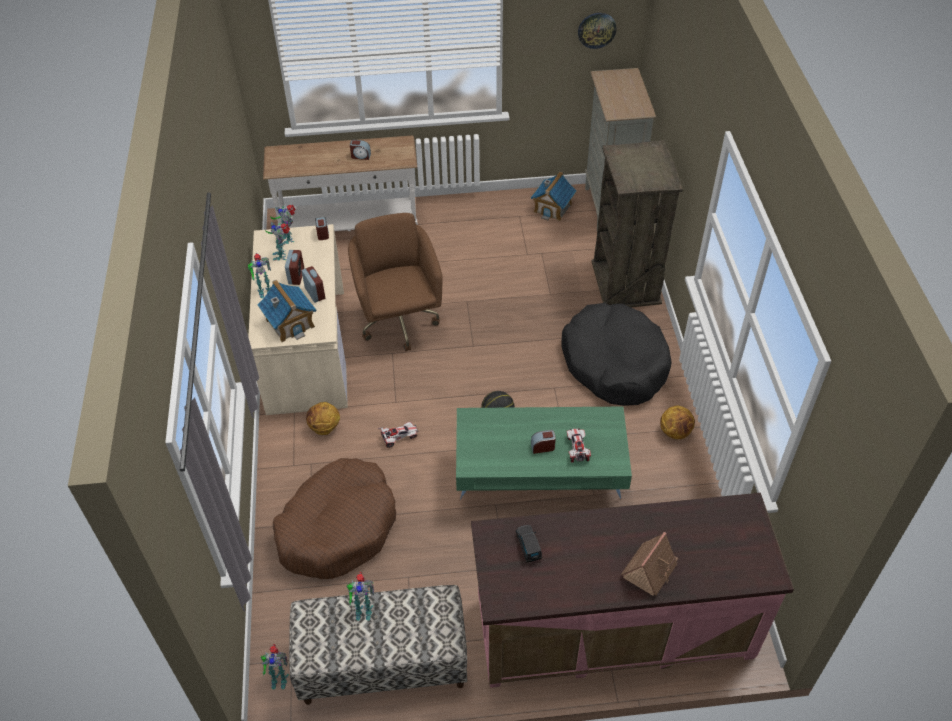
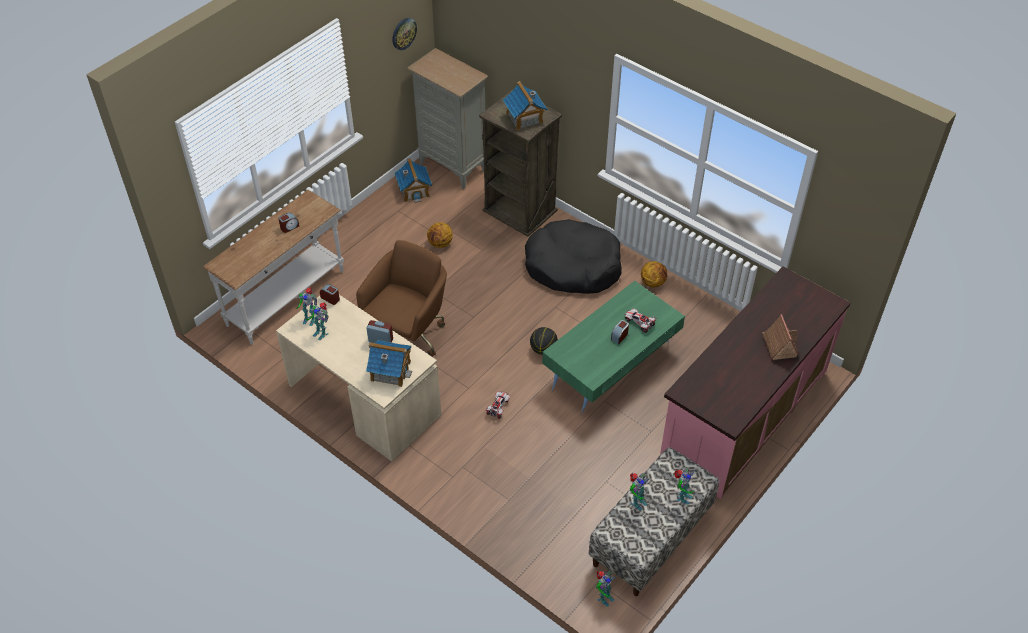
camera: 45 degrees left, 0 degrees up
(264, 291) = (342, 364): toy robot -> toy robot (682, 497)
(296, 276) = (352, 339): alarm clock -> none
(324, 428) = (442, 439): basketball -> basketball (440, 244)
(338, 527) = (529, 489): brown dog bed -> none
(400, 325) = (408, 338): brown office chair -> brown office chair turned 90 degrees clockwise
(528, 547) = (710, 382): black toy car -> none
(640, 172) = (524, 118): none -> toy house

